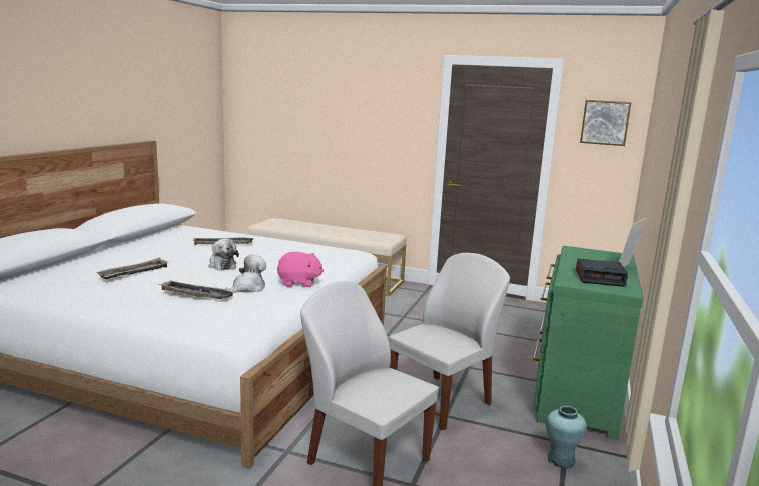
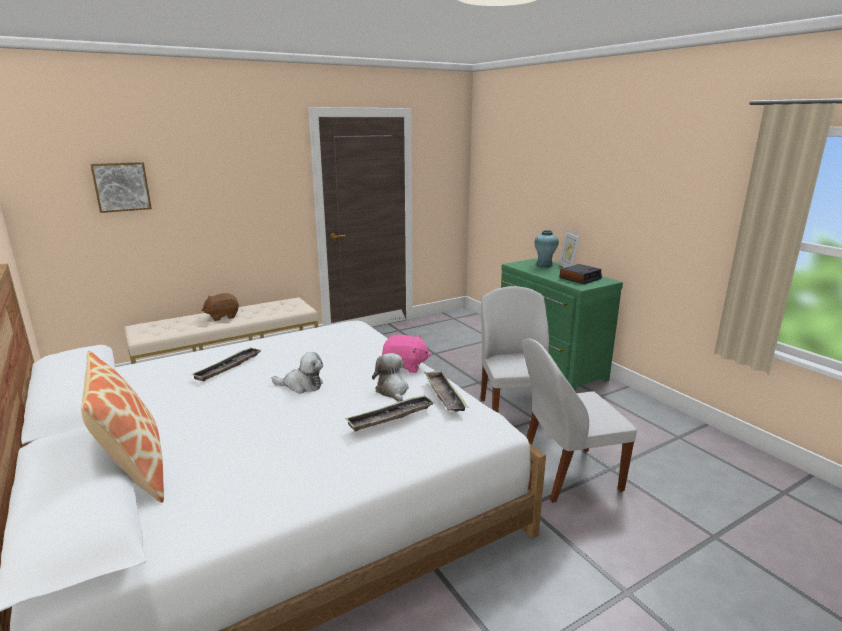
camera: 50 degrees left, 5 degrees up
(74, 262) = (134, 471): none -> pillow
(134, 272) = (255, 437): tray -> tray (444, 395)
(299, 283) = (405, 366): pink plush toy -> pink plush toy turned 60 degrees clockwise
(326, 229) = (222, 316): none -> brown plush toy
(561, 460) = (618, 406): turquoise vase -> turquoise vase (544, 265)
(605, 122) = (444, 160): picture -> picture (121, 186)

